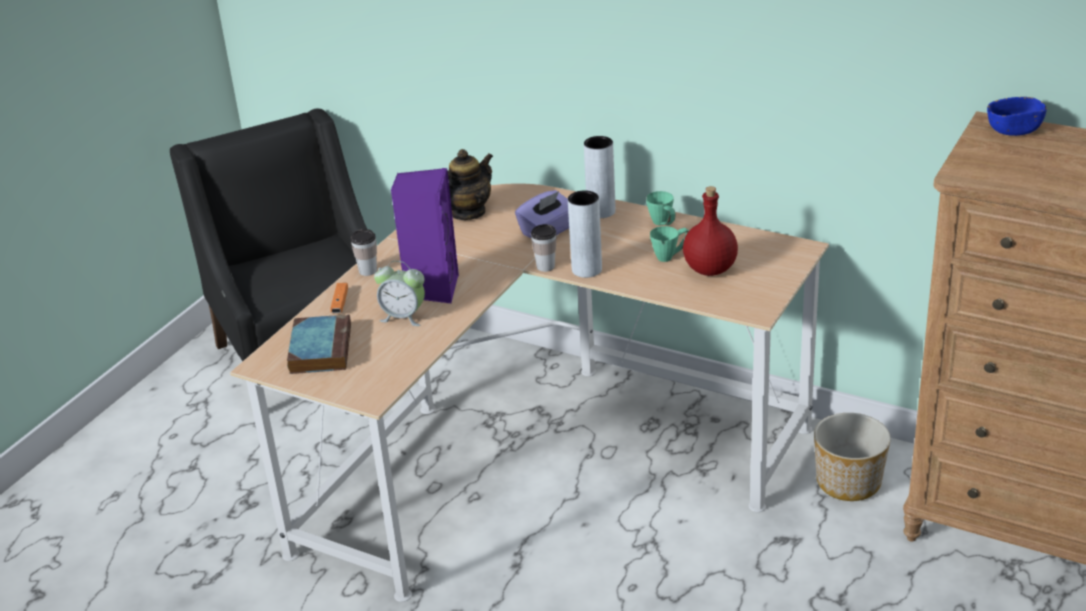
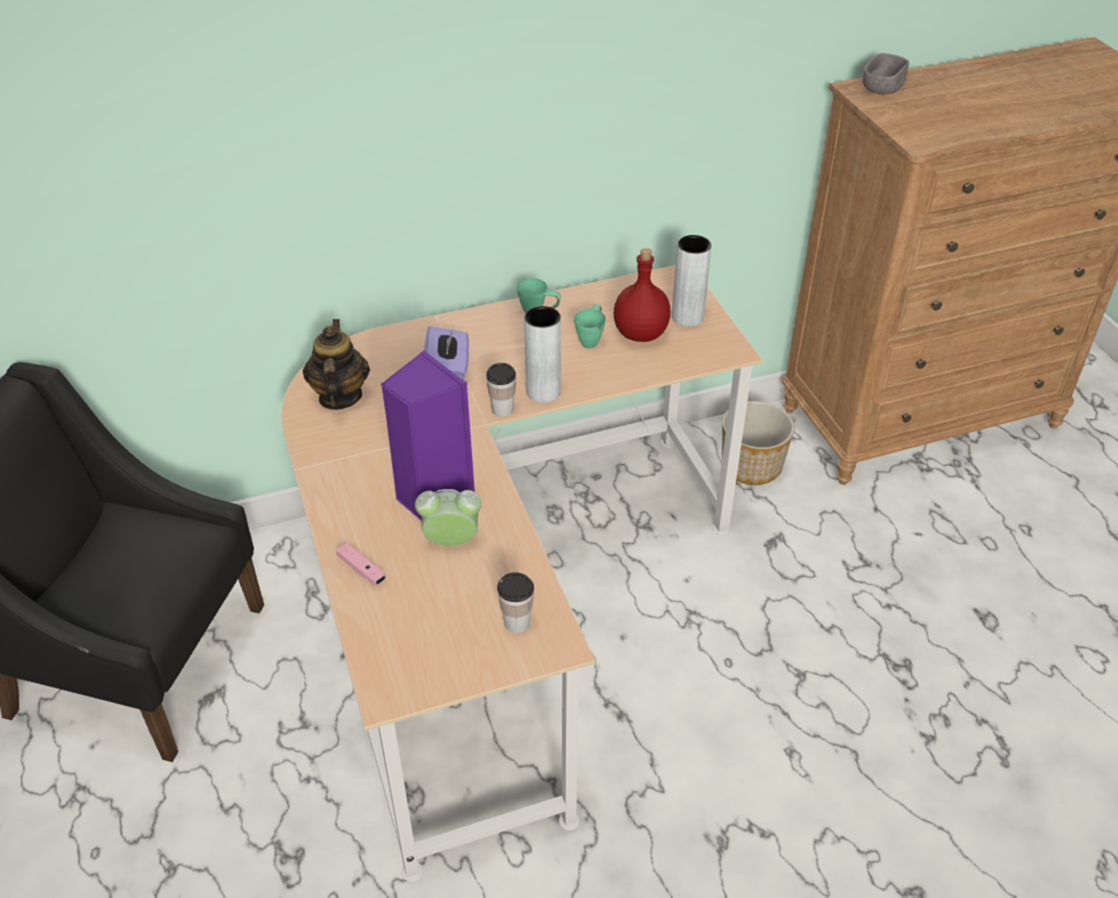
camera: 50 degrees left, 10 degrees up
(320, 349) = (422, 632): book -> none
(340, 303) = (361, 569): orange game controller -> pink game controller
(368, 271) = (334, 517): cup -> cup (517, 623)
(403, 317) = (451, 542): alarm clock -> alarm clock turned 150 degrees counterclockwise
(601, 211) = (465, 328): grey vase -> grey vase (687, 317)
(1014, 130) = (882, 88): blue bowl -> grey bowl

